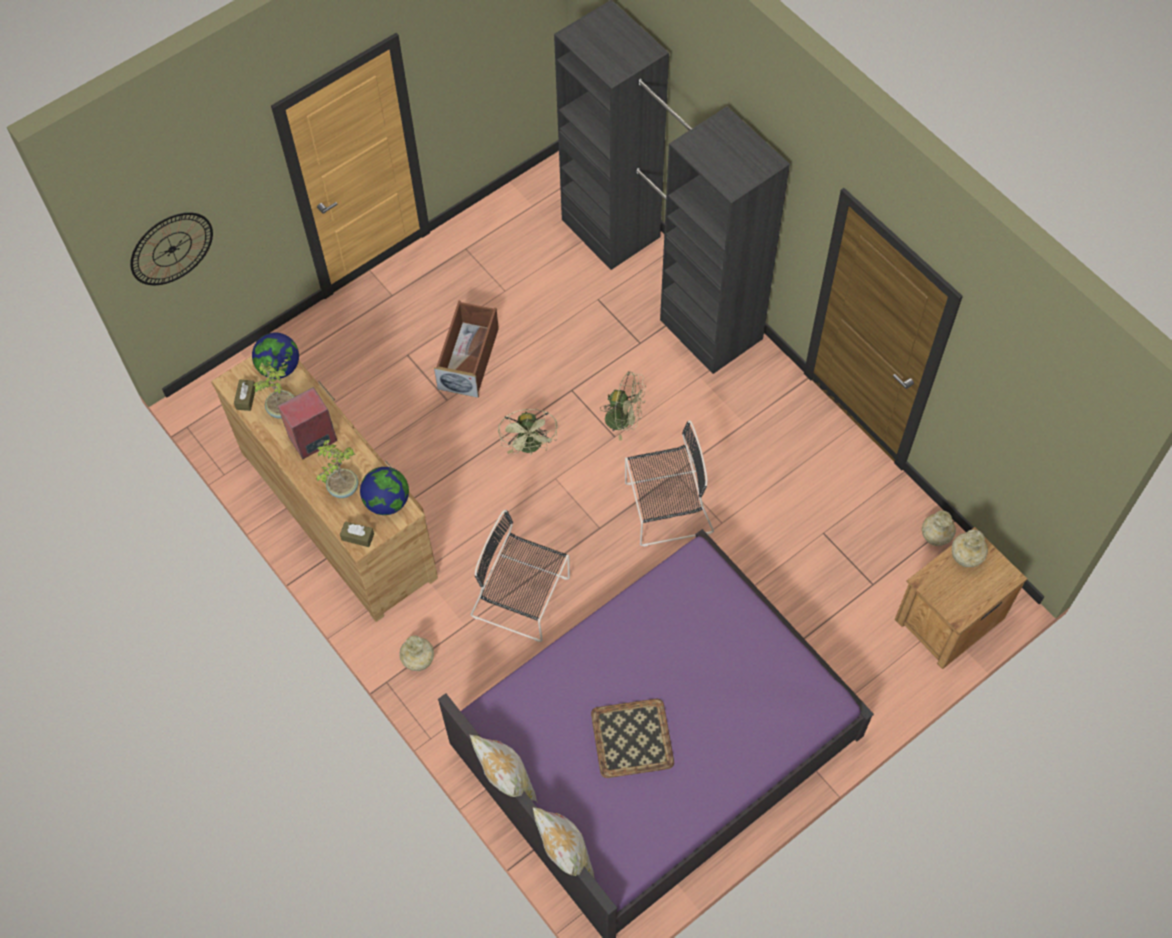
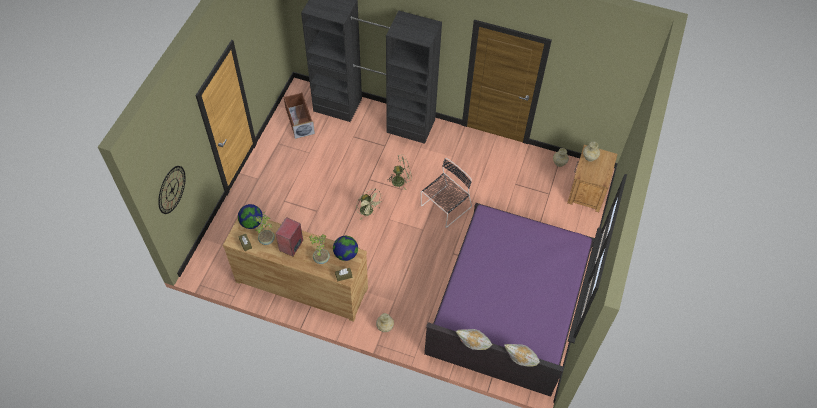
camera: 35 degrees left, 5 degrees down
(469, 358) = (313, 188): brown storage box -> brown storage box (299, 121)
(523, 599) = (412, 276): black chair -> none
(631, 739) = (512, 300): tray -> none

